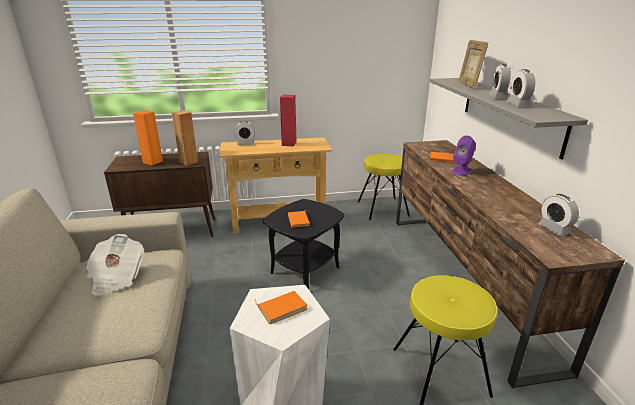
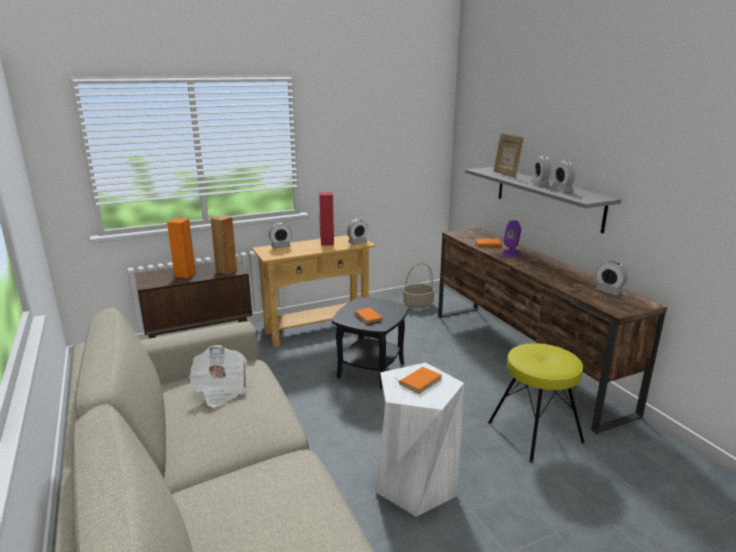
camera: 15 degrees left, 5 degrees down
(317, 146) = (357, 242): none -> alarm clock
(383, 208) = (418, 304): yellow stool -> basket

